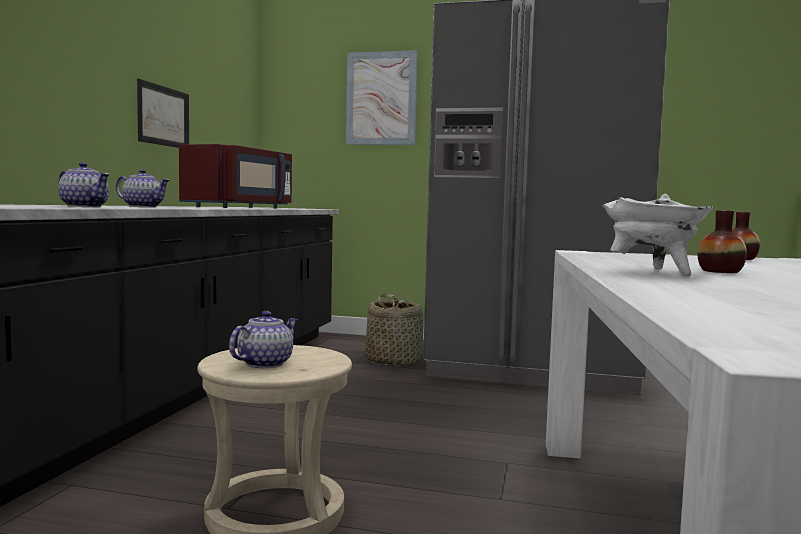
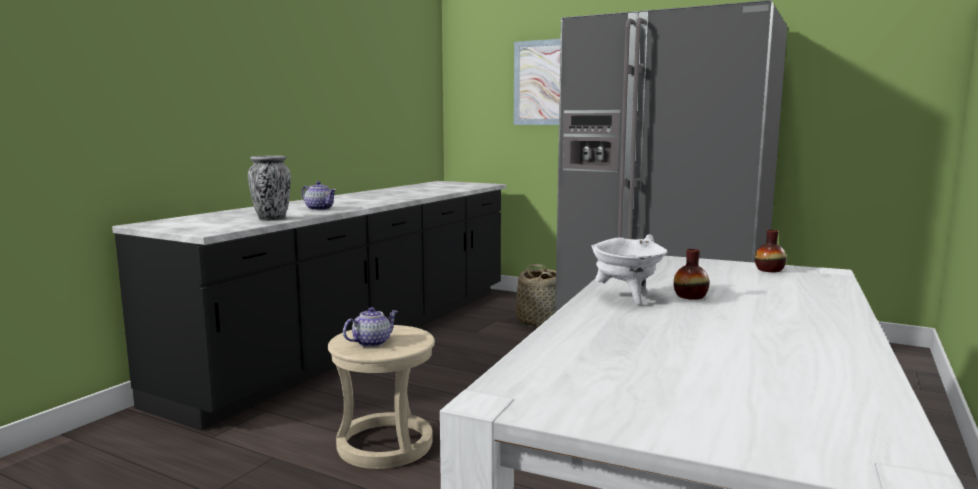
camera: 15 degrees right, 5 degrees up
(85, 206) = (271, 219): teapot -> vase
(163, 116) = (350, 120): picture -> none
(241, 207) = (408, 195): red microwave -> none

